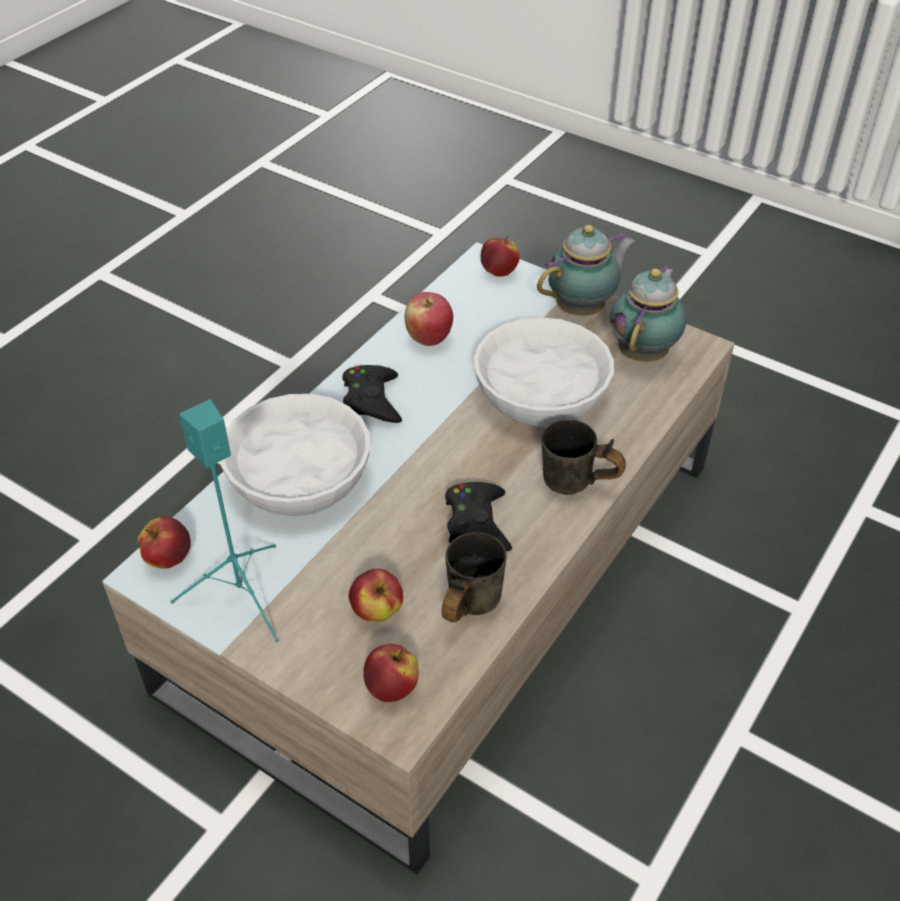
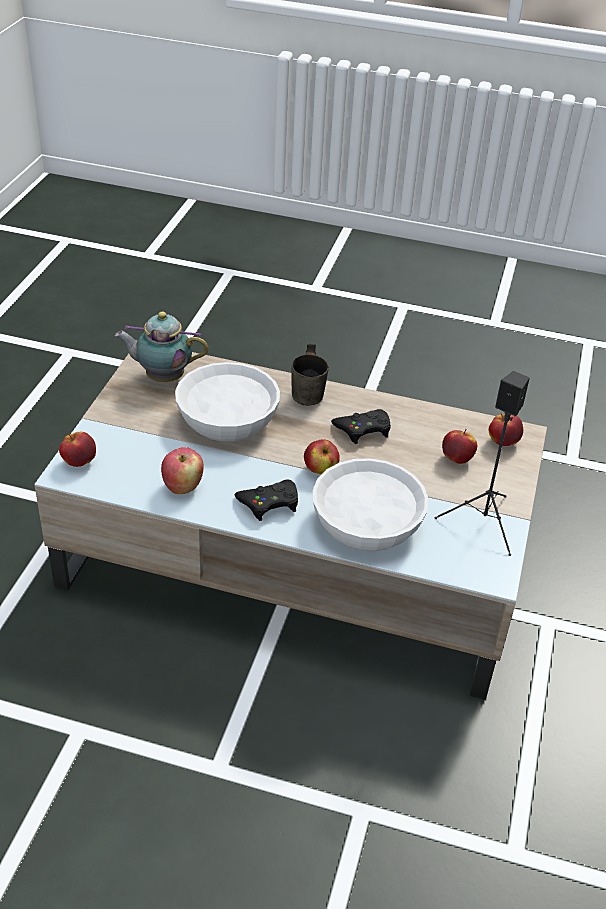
camera: 110 degrees left, 5 degrees down
(168, 558) = (477, 570): apple -> apple (320, 470)
(239, 595) = (484, 523): turquoise speaker -> black speaker
(463, 604) = (430, 424): grey mug -> none
(583, 308) = (118, 410): teapot -> none

